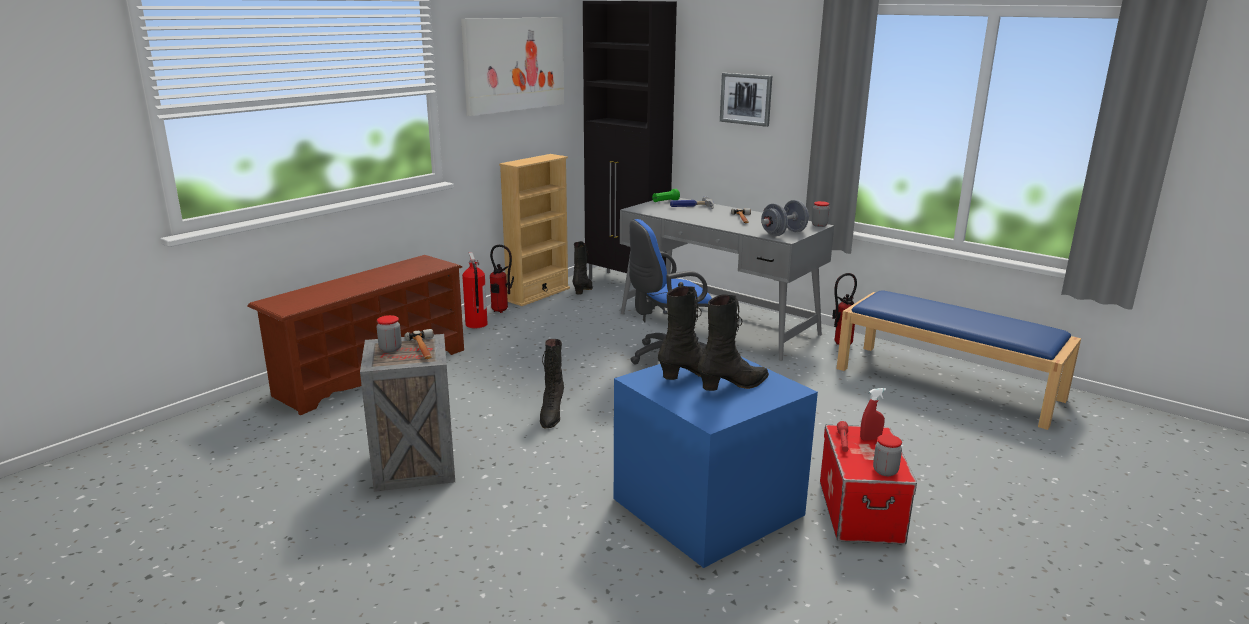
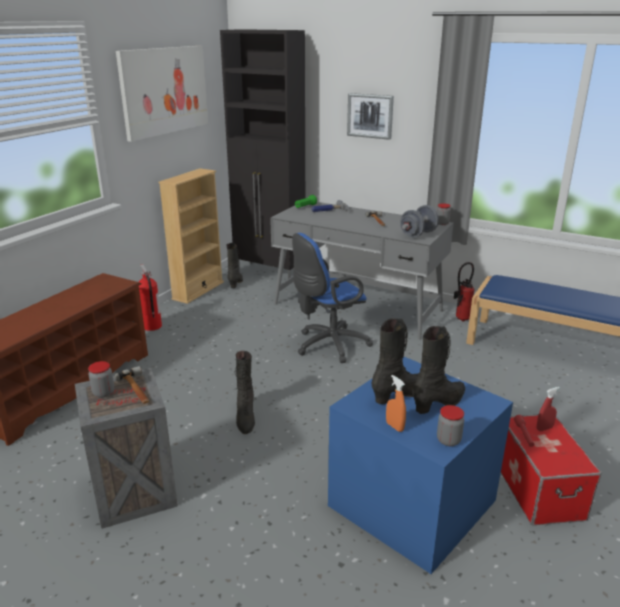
camera: 10 degrees left, 5 degrees up
(501, 311) = (171, 310): fire extinguisher -> none
(674, 399) = (394, 426): none -> orange spray bottle
(885, 471) = (571, 463): jar -> jar (448, 440)

